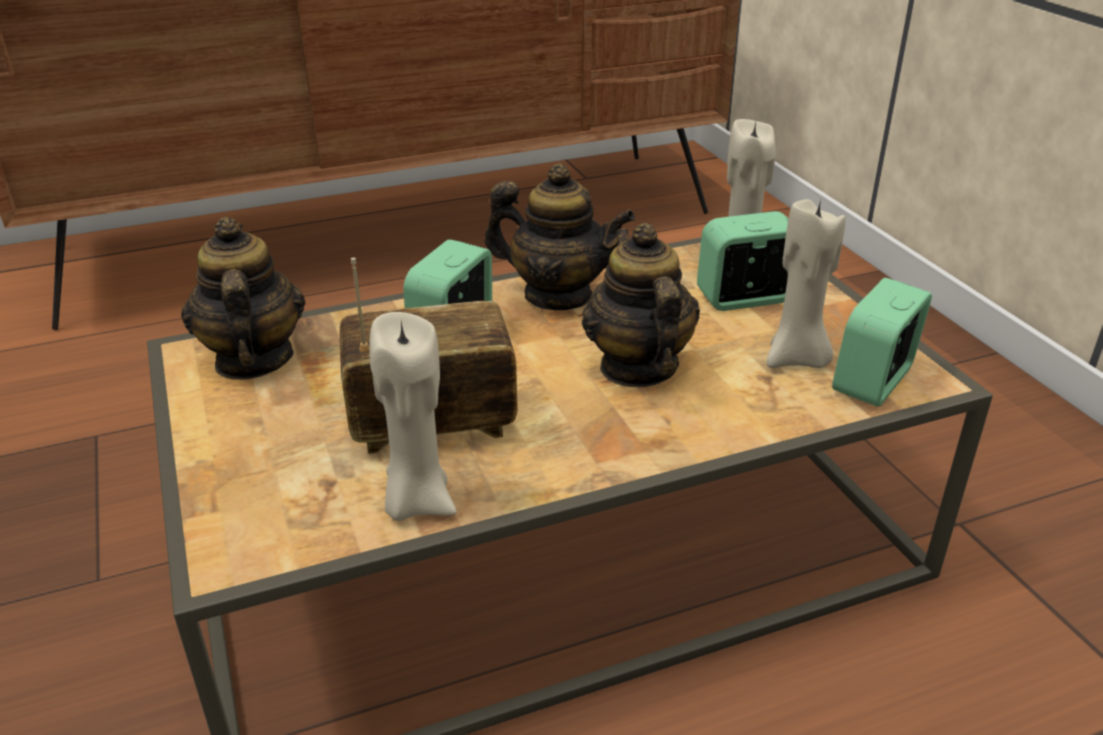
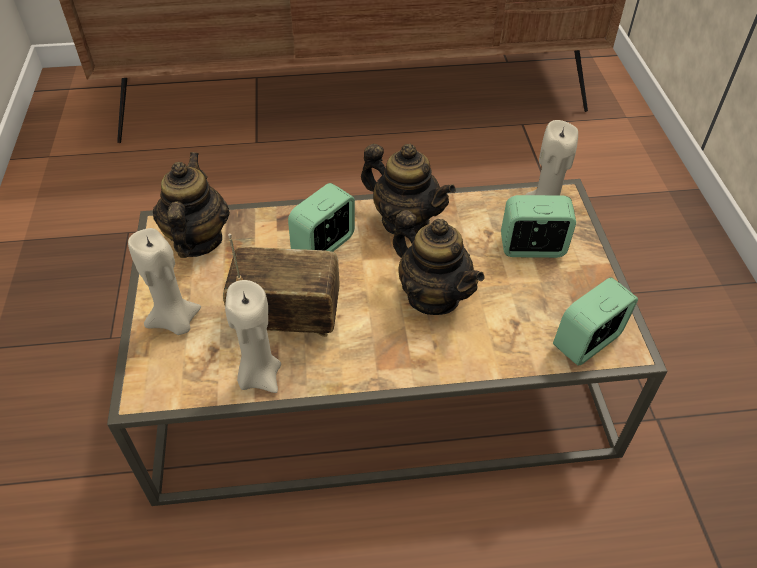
camera: 15 degrees right, 15 degrees up
(637, 367) = (433, 296): teapot -> teapot turned 135 degrees clockwise
(797, 359) = (543, 311): beige candle -> beige candle (175, 322)

